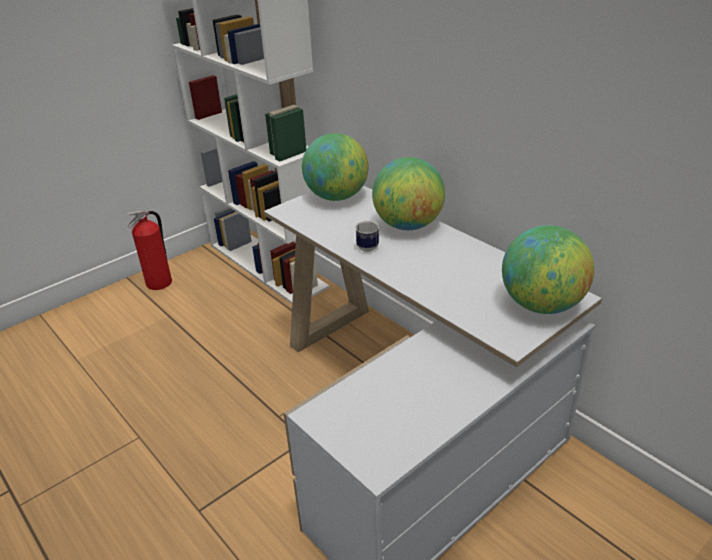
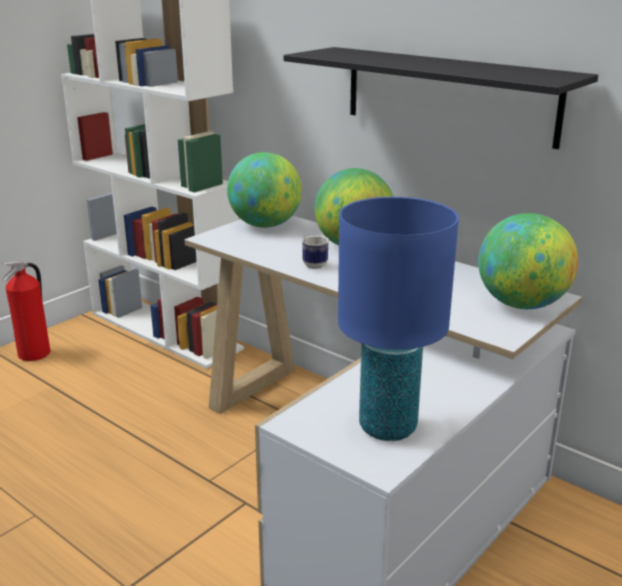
camera: 10 degrees left, 10 degrees down
(393, 425) = (387, 427): none -> blue table lamp
(493, 98) = (448, 95): none -> black shelf

